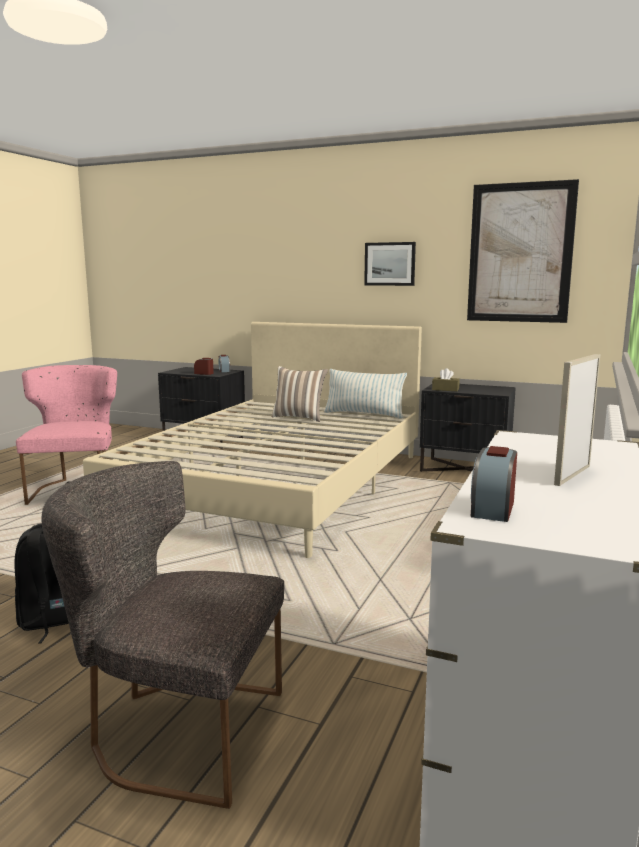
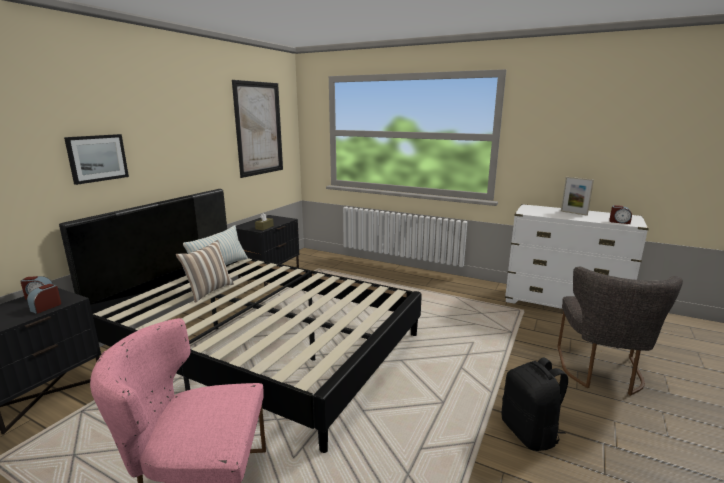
camera: 85 degrees left, 5 degrees up
(278, 483) = (261, 343): beige bed -> black bed
(390, 264) = (187, 141): picture -> picture (97, 158)

